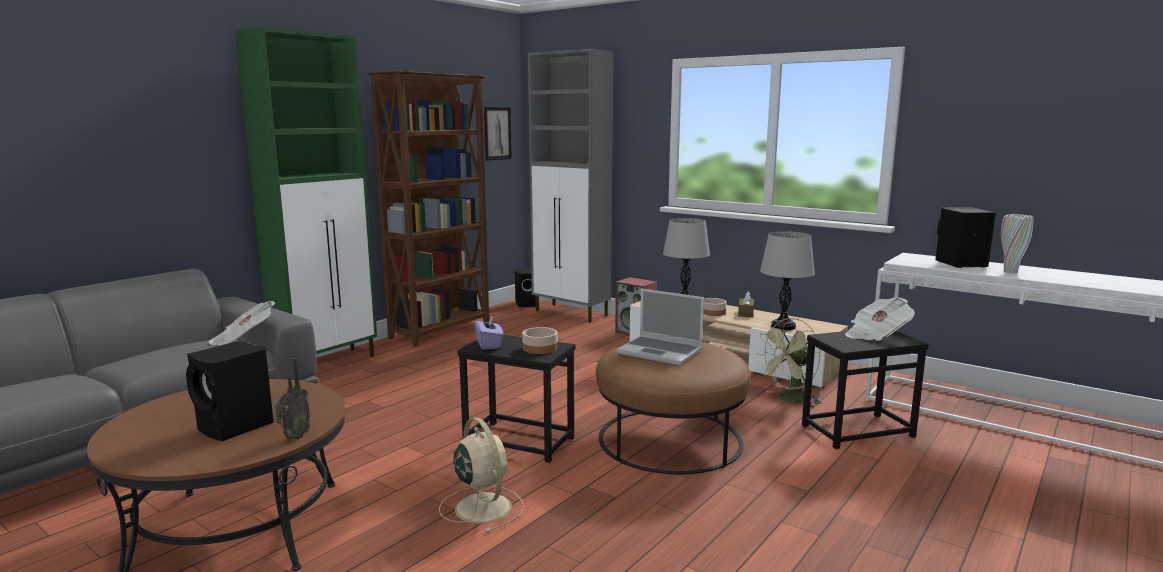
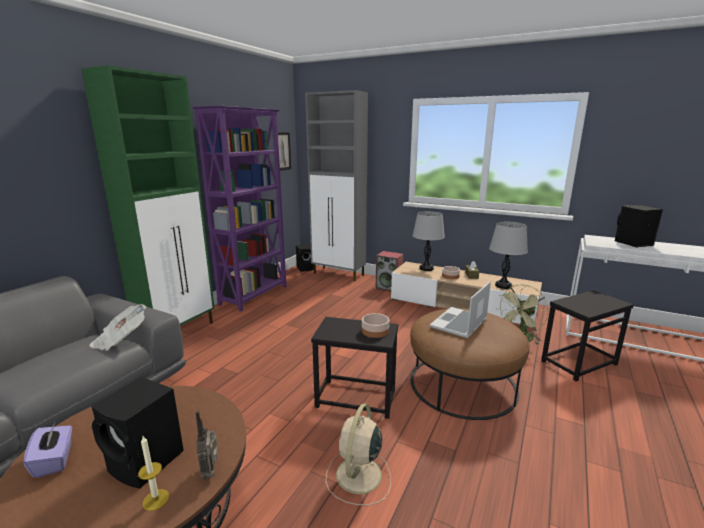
camera: 10 degrees left, 5 degrees up
(234, 449) = (156, 499): none -> candle
(293, 437) = (211, 472): radio -> radio turned 150 degrees clockwise
(442, 331) = (255, 295): brown bookcase -> purple bookcase
(482, 507) = (358, 476): beige fan -> beige fan turned 120 degrees counterclockwise
(489, 344) = (333, 330): purple tissue box -> purple tissue box (54, 460)
(661, 352) = (459, 324): laptop -> laptop turned 105 degrees clockwise
(876, 335) = (594, 298): newspaper -> none
(1010, 272) = (673, 250): white vase -> none

